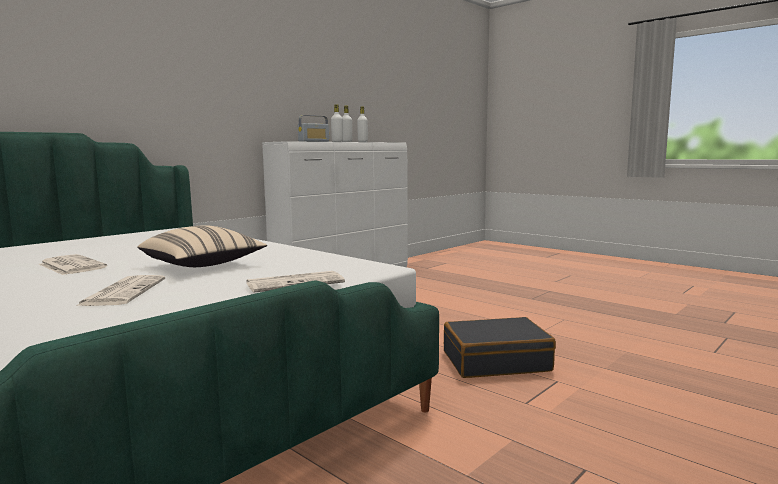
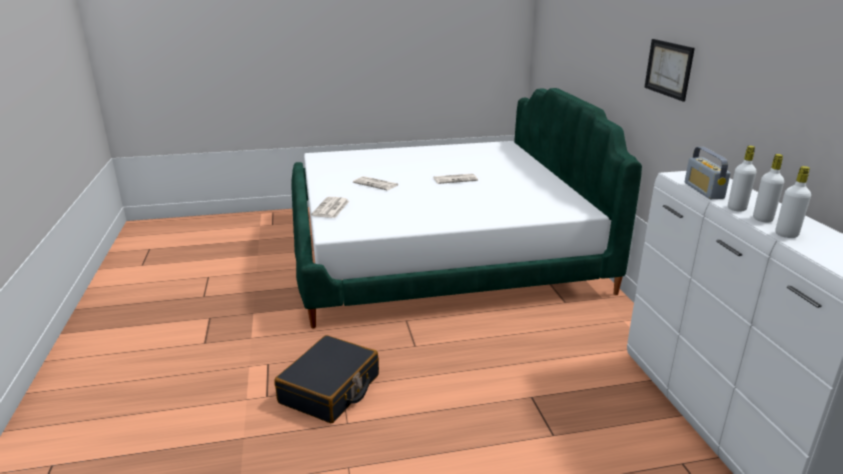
camera: 125 degrees right, 15 degrees up
(180, 76) = (669, 69): none -> picture
(203, 265) = (412, 200): beige pillow -> none

